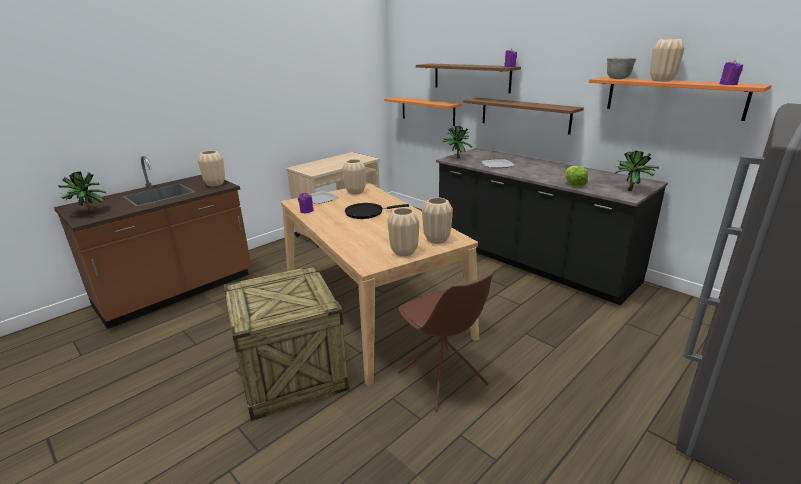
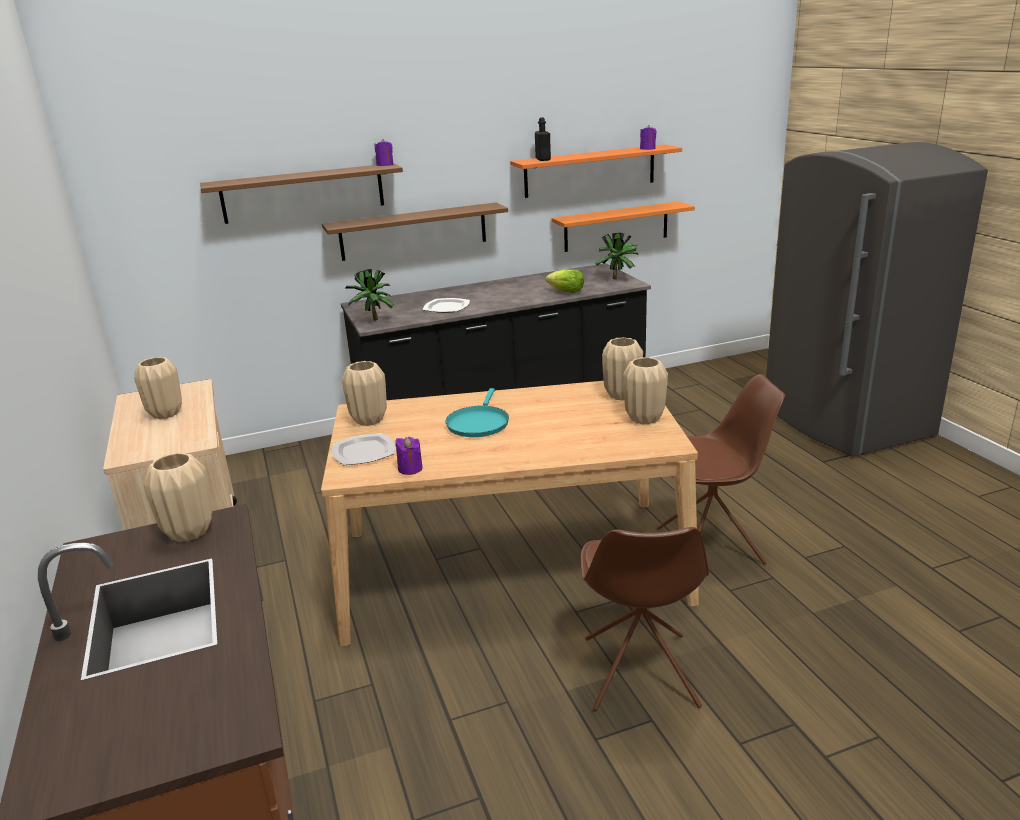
camera: 65 degrees left, 0 degrees up
(88, 213) = (172, 732): potted plant -> none
(291, 374) = (640, 674): crate -> brown chair
(367, 213) = (478, 423): black frying pan -> turquoise frying pan
(427, 111) = (212, 270): orange shelf -> orange shelf (616, 226)
(617, 78) = (543, 159): grey bowl -> black bottle
(661, 80) = (588, 154): beige vase -> beige vase (166, 414)

